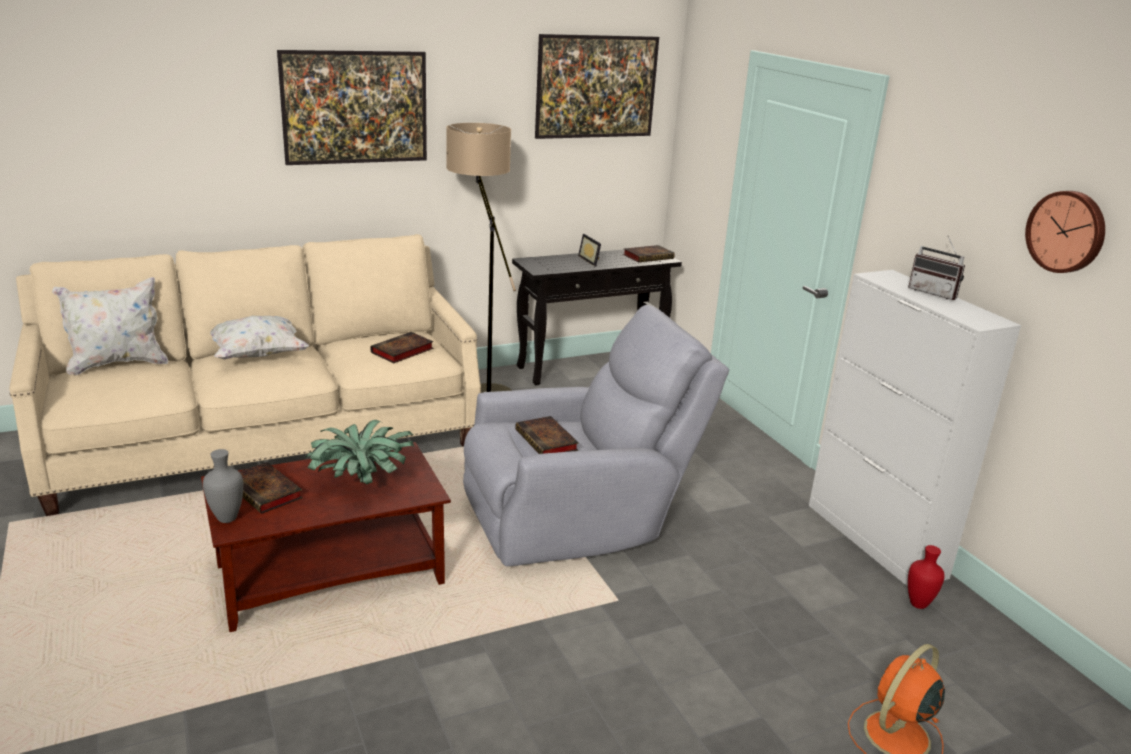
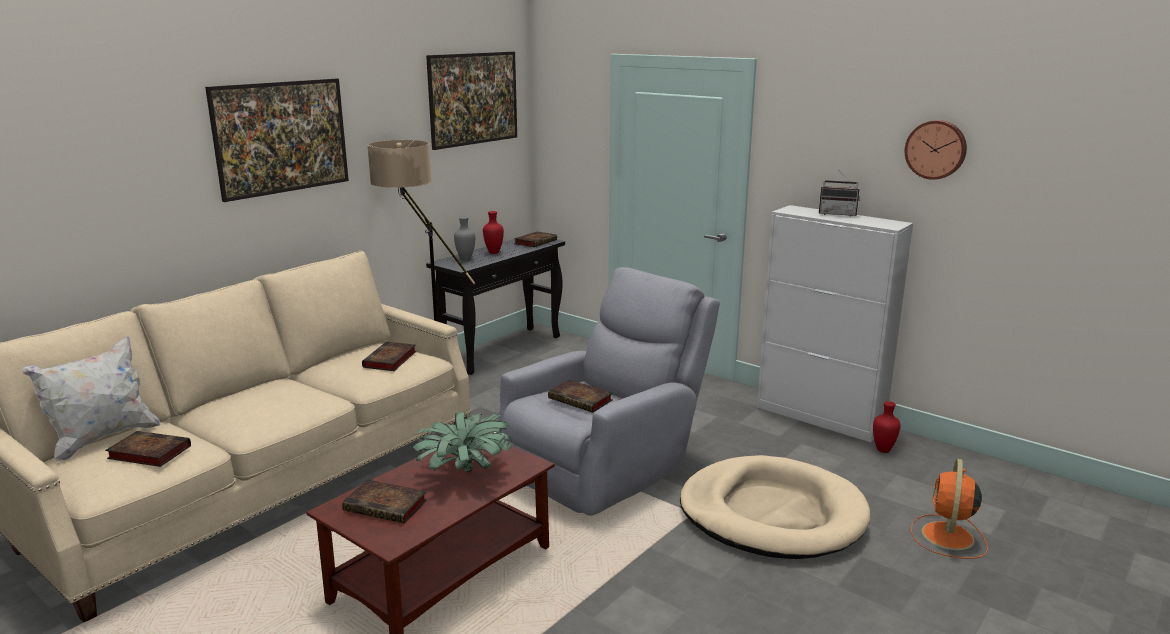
camera: 25 degrees left, 5 degrees down
(130, 385) = (147, 453): none -> book
(226, 518) = (375, 537): grey vase -> grey vase (465, 259)
(257, 355) = (249, 395): white pillow -> none
(592, 260) = (494, 252): picture frame -> red vase
(705, 631) = (772, 514): none -> beige dog bed

